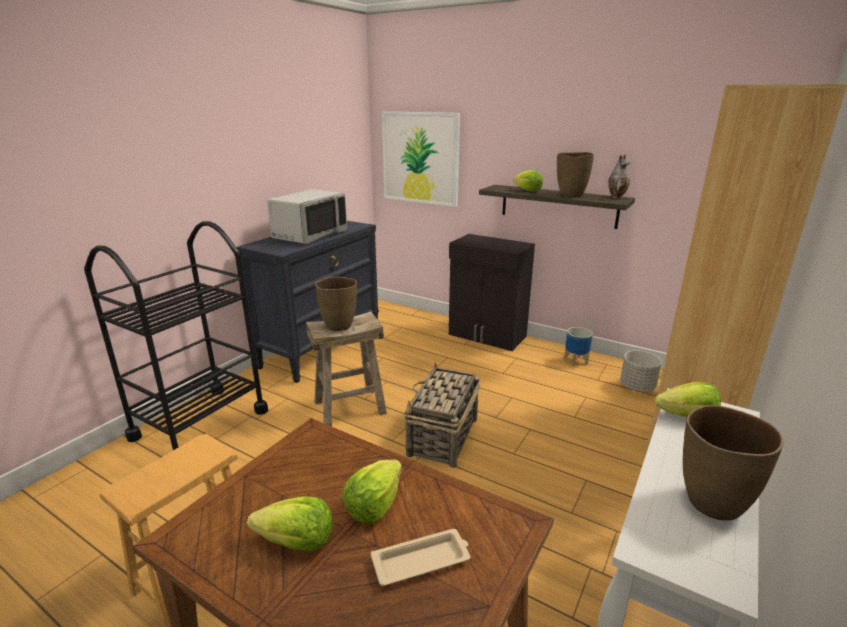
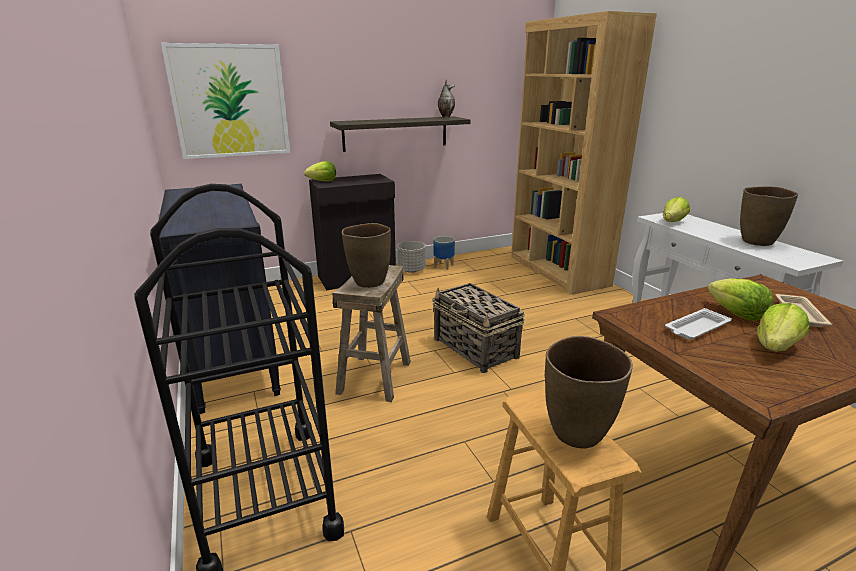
camera: 55 degrees left, 0 degrees up
(309, 235) = (206, 205): grey microwave -> none
(310, 481) = (696, 328): none -> white tray
(527, 190) = (376, 121): lettuce -> lettuce (323, 181)
(570, 195) = (417, 119): brown vase -> brown vase (577, 434)
(637, 387) = (498, 264): grey planter -> grey planter (412, 270)

